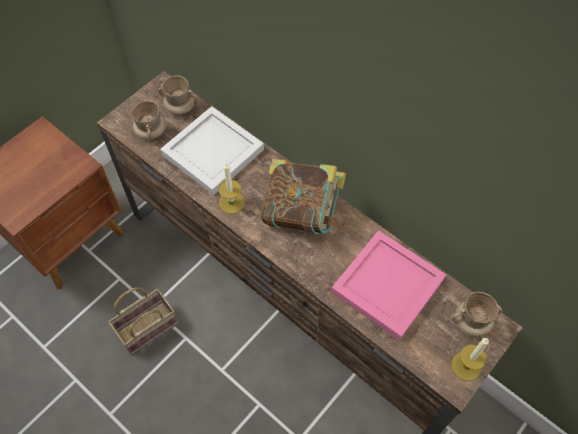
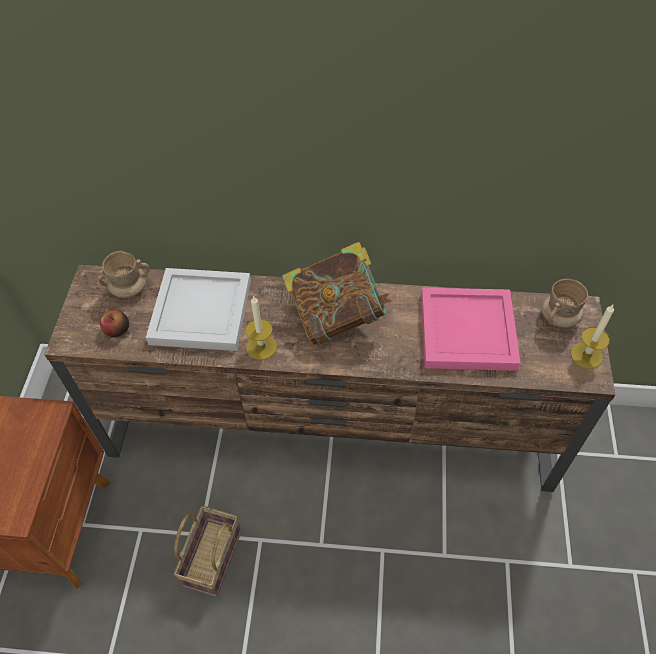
camera: 35 degrees left, 5 degrees down
(151, 132) = (117, 330): beige mug -> apple

